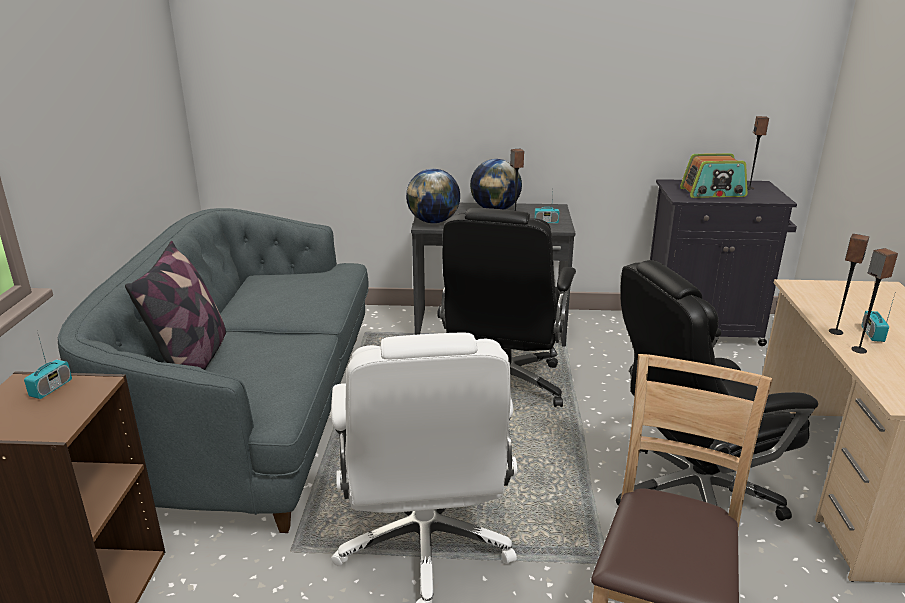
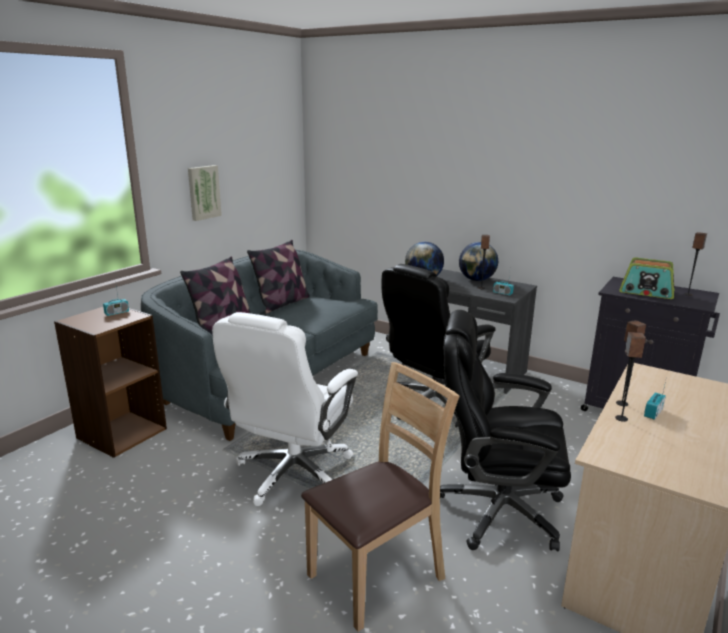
camera: 30 degrees right, 5 degrees down
(76, 138) = (203, 192): none -> picture
(240, 297) = (282, 303): none -> pillow

